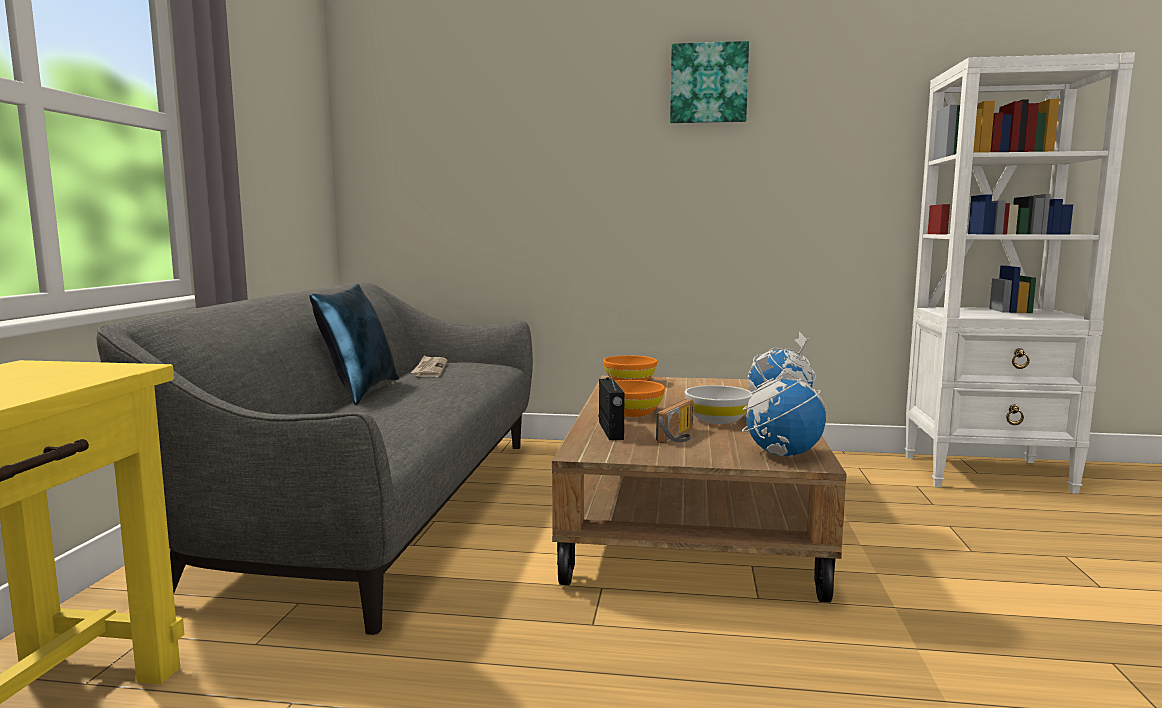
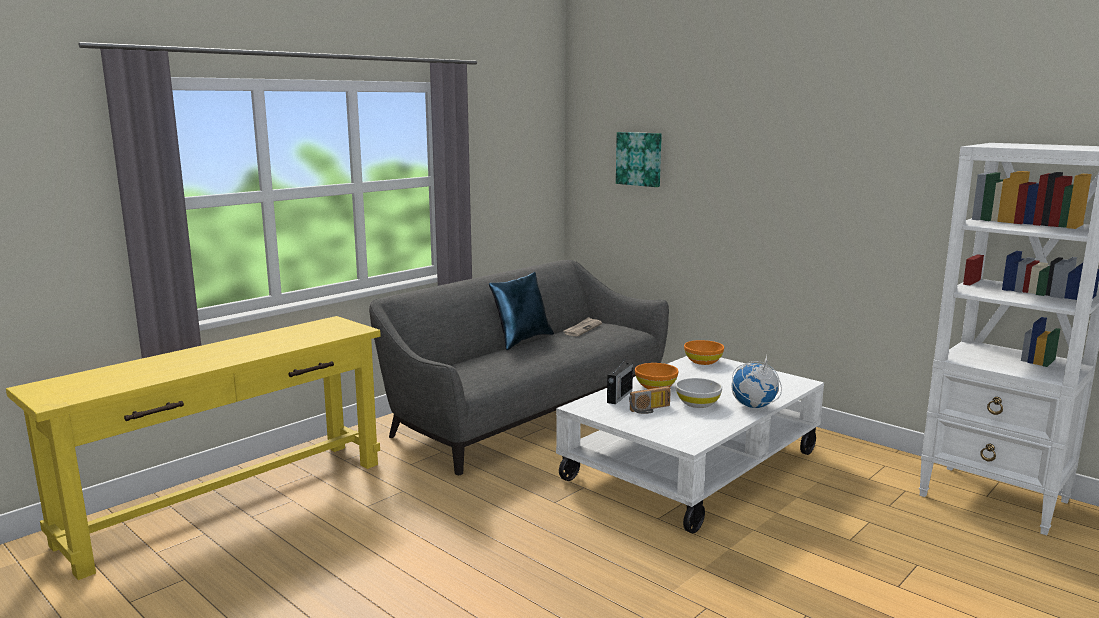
camera: 35 degrees right, 5 degrees up
(689, 518) = (691, 465): brown coffee table -> white coffee table
(708, 83) = (807, 133): picture -> picture (639, 159)
(781, 454) = (684, 435): globe -> none

